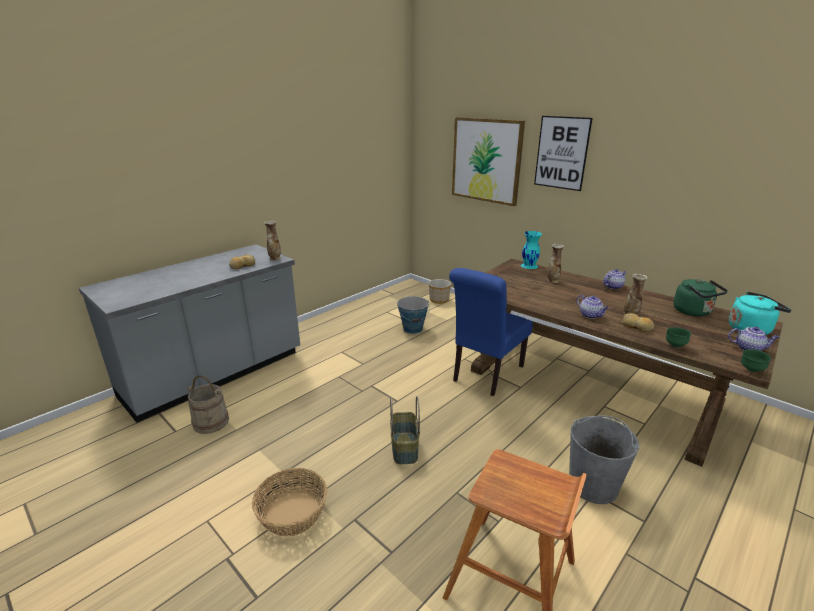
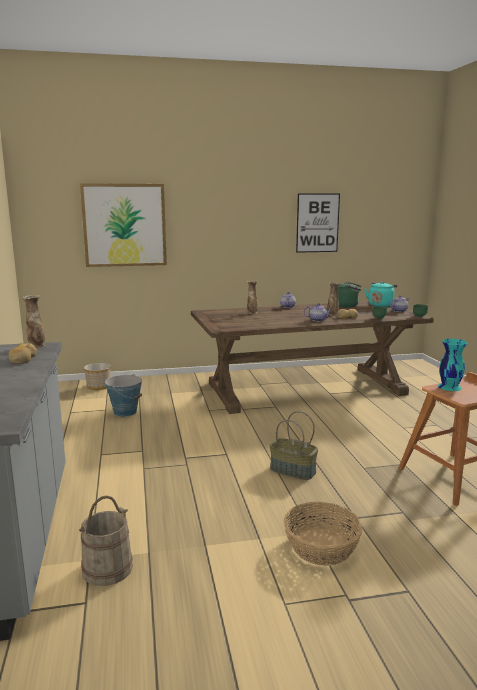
camera: 55 degrees left, 10 degrees down
(485, 375) = (243, 411): blue chair -> none
(529, 266) = (215, 310): turquoise vase -> turquoise vase (449, 386)
(561, 153) = (204, 210): picture -> picture (317, 223)
(593, 484) = (396, 425): grey bucket -> none

